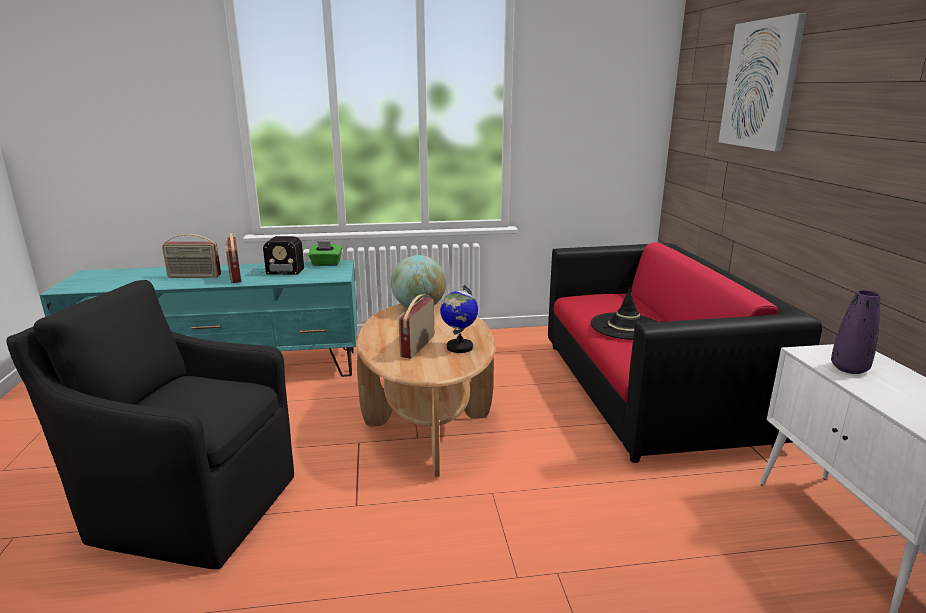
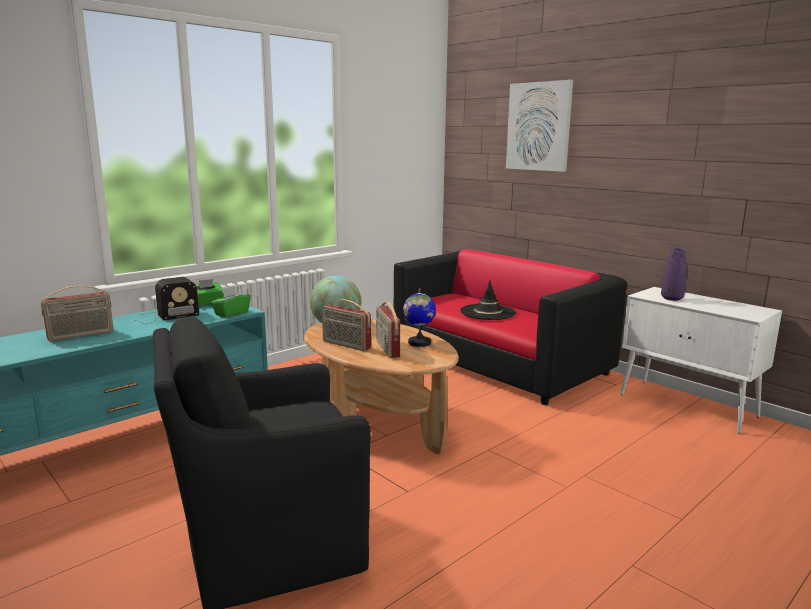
camera: 35 degrees left, 5 degrees down
(235, 276) = (130, 327): radio -> radio (345, 345)
(323, 278) = (231, 313): none -> green tissue box

